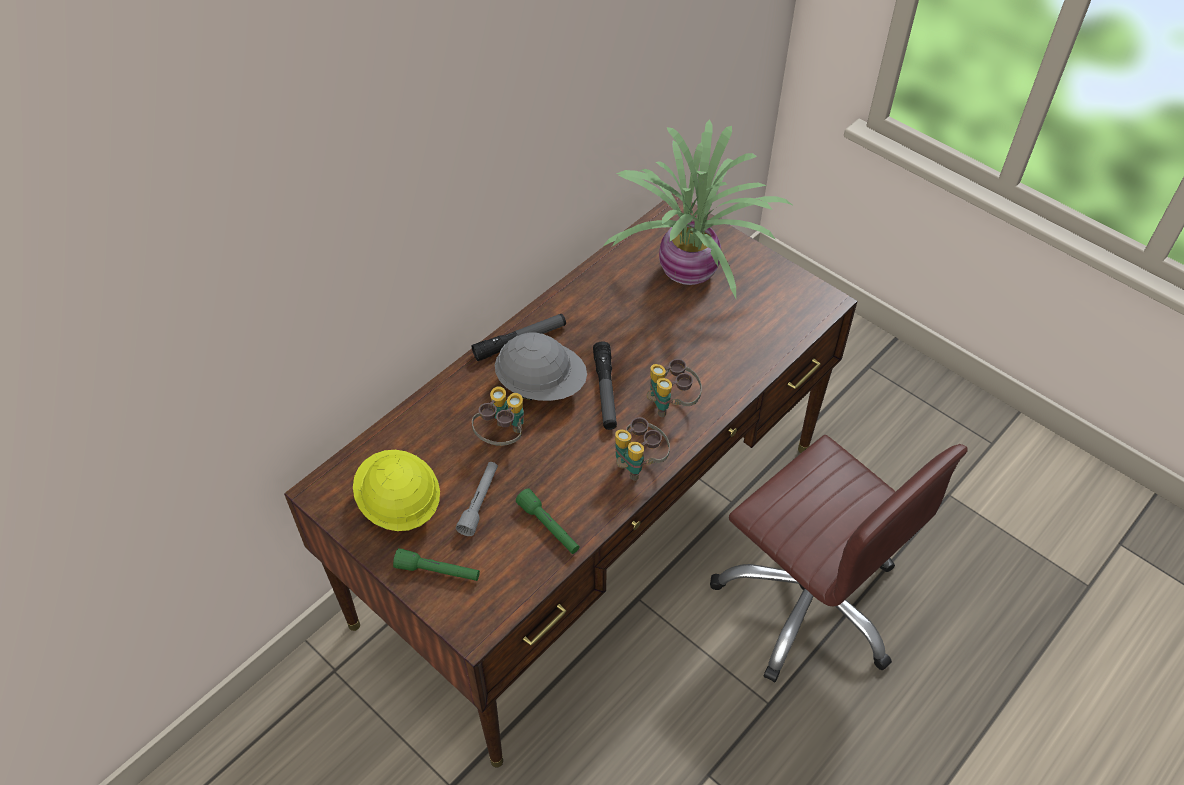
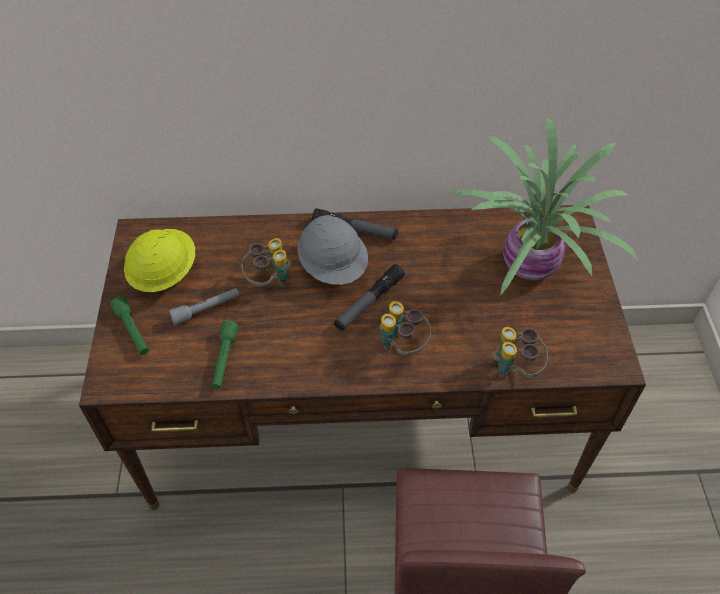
camera: 45 degrees right, 0 degrees up
(639, 463) = (330, 367): binoculars -> binoculars (515, 368)

